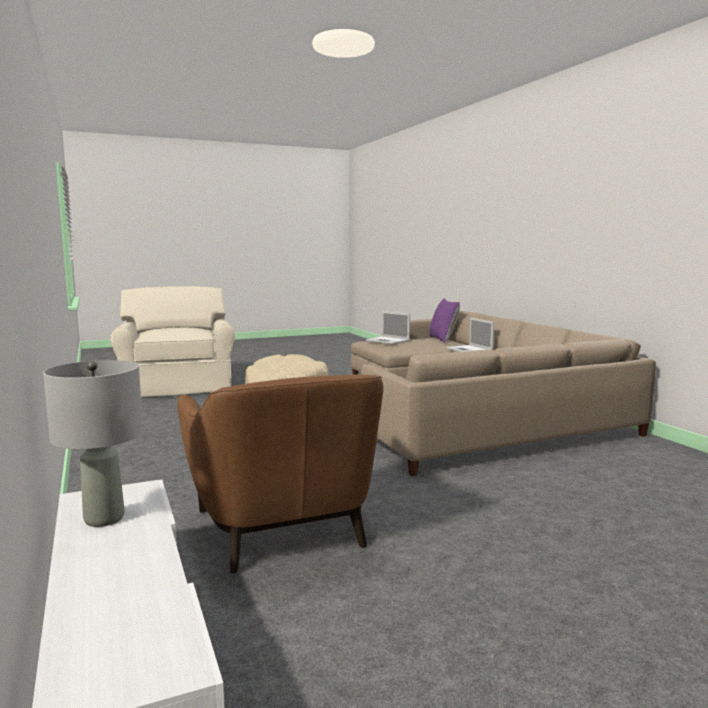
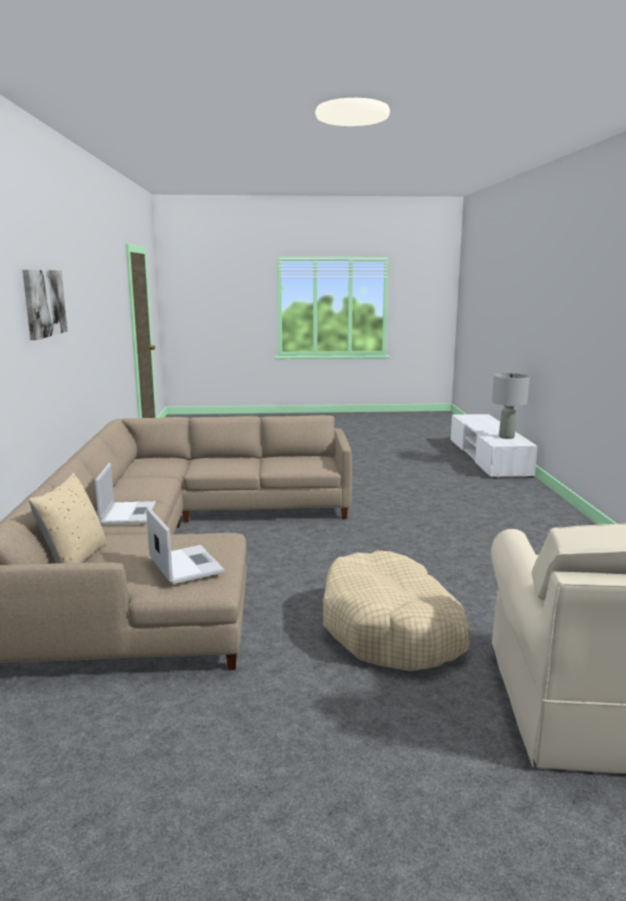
camera: 160 degrees left, 5 degrees up
(282, 528) = (430, 477): brown armchair -> none
(443, 339) = (74, 560): purple pillow -> beige pillow
(565, 209) = (44, 303): none -> picture

